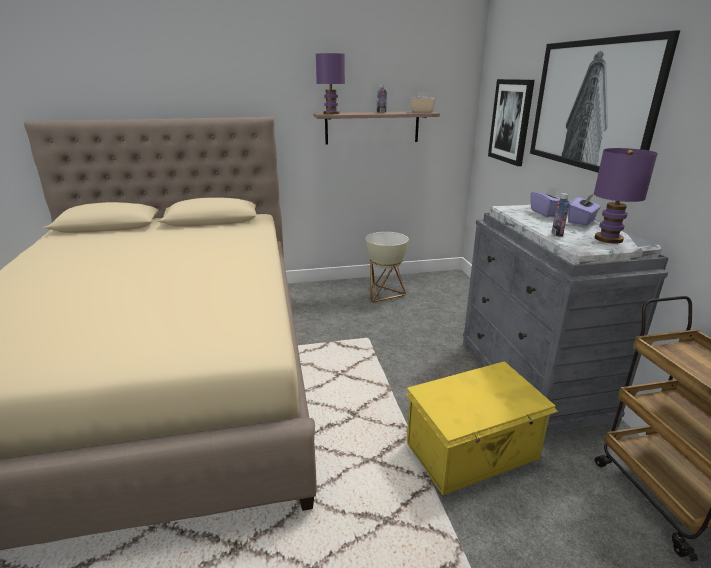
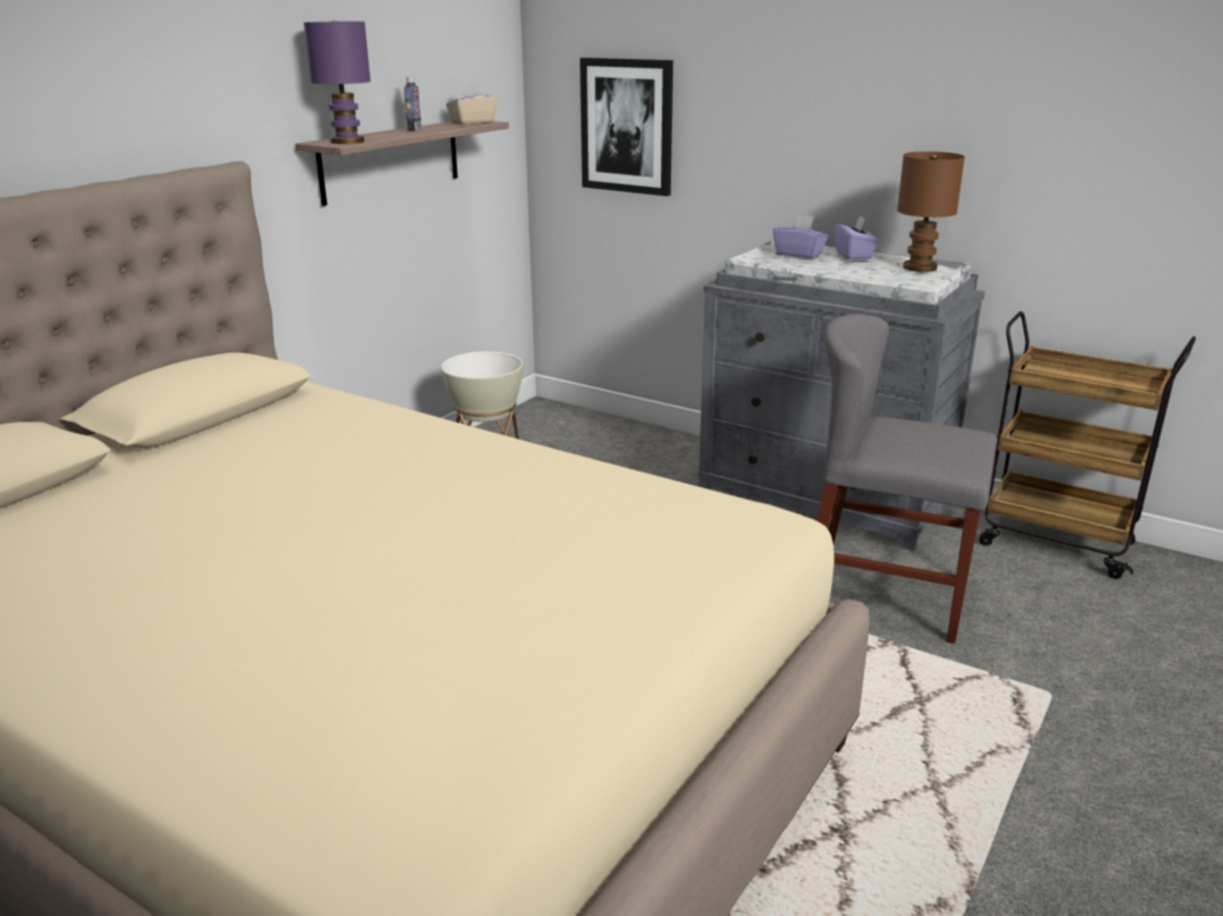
camera: 45 degrees left, 0 degrees up
(473, 452) = (885, 595): yellow storage box -> grey chair
(557, 234) = (872, 275): bottle -> none
(590, 105) = (802, 98): picture -> none
(607, 239) = (919, 268): purple table lamp -> brown table lamp

